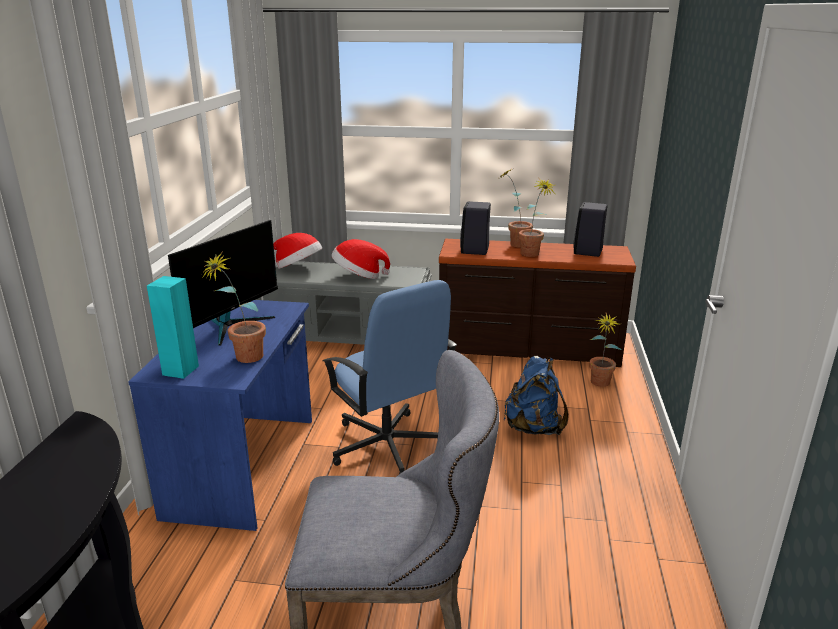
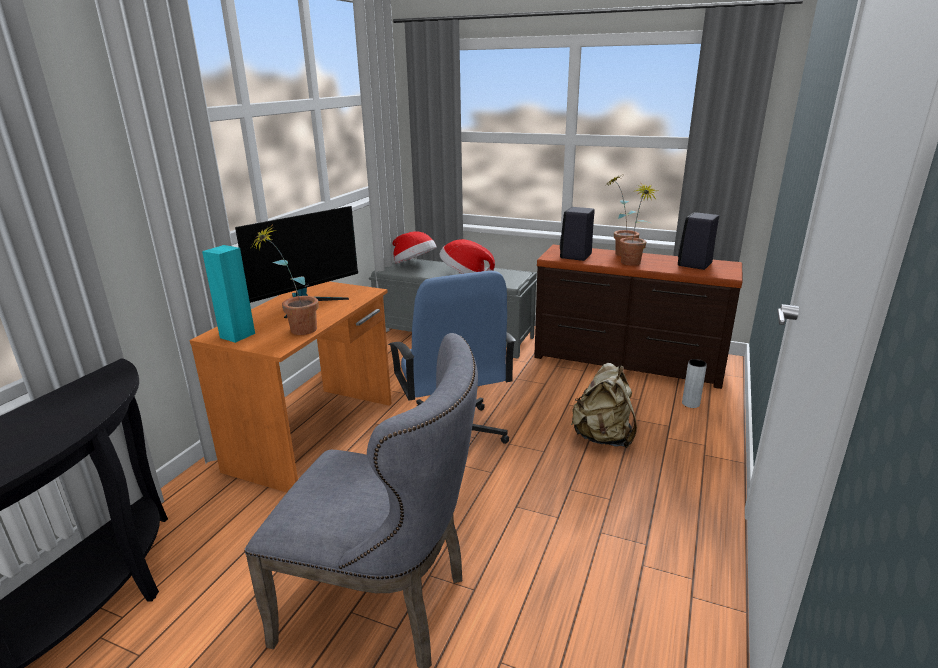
camera: 15 degrees right, 0 degrees up
(245, 465) = (316, 435): blue desk -> orange desk
(533, 428) = (603, 437): blue backpack -> beige backpack
(599, 385) = (690, 403): potted plant -> grey vase

